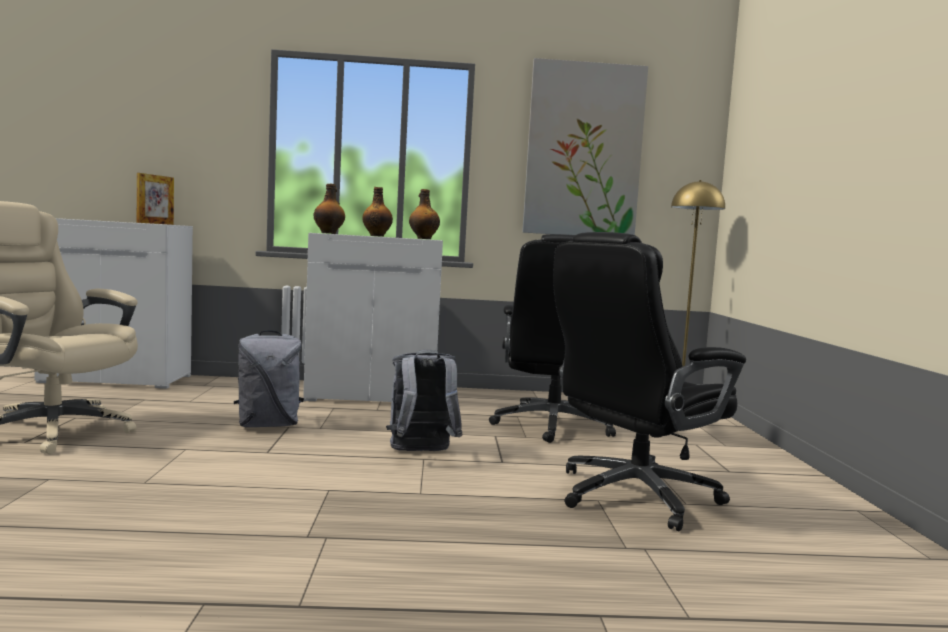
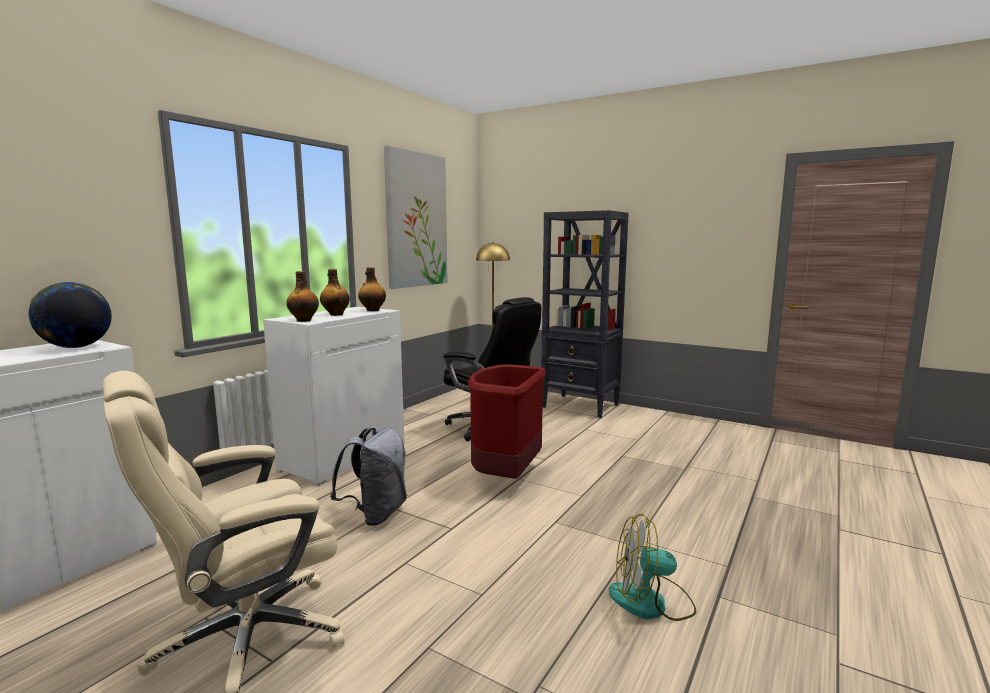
camera: 55 degrees left, 5 degrees up
(155, 223) = (76, 347): picture frame -> globe
(166, 560) = (651, 602): none -> fan
(421, 453) = (506, 476): grey backpack -> red trash can
(632, 496) = (621, 446): black office chair -> none
(743, 455) = (581, 406): none -> black bookcase

